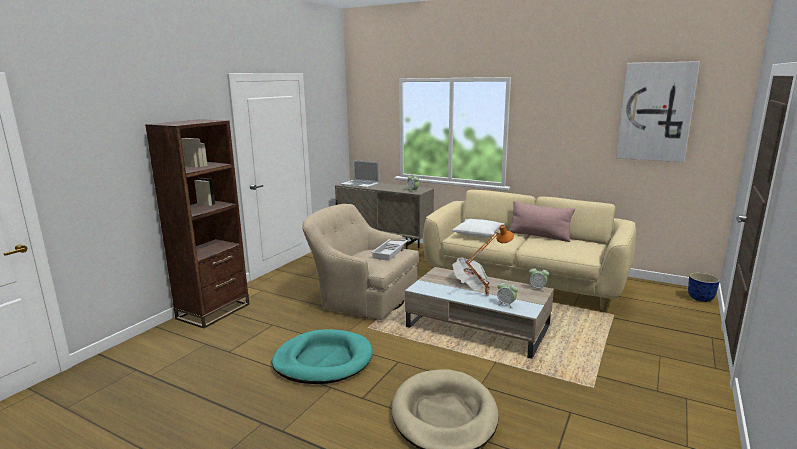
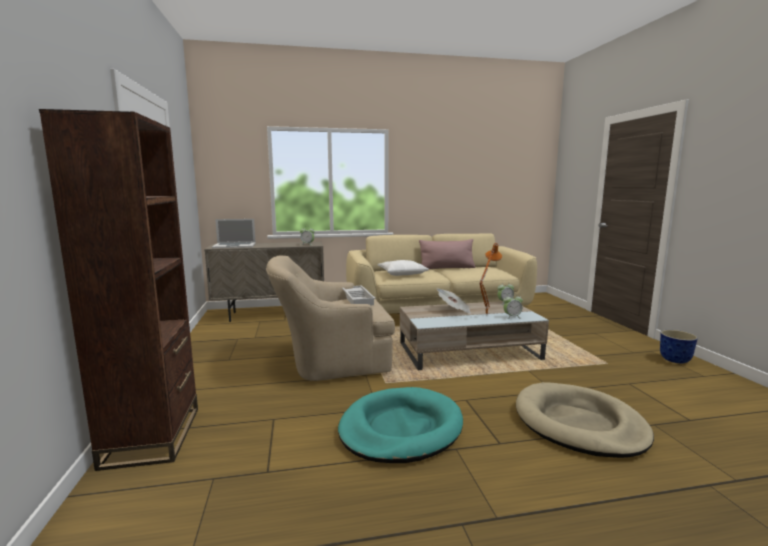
camera: 40 degrees left, 5 degrees down
(655, 112) = (502, 161): picture -> none
(700, 299) = (548, 298): planter -> planter (675, 360)

